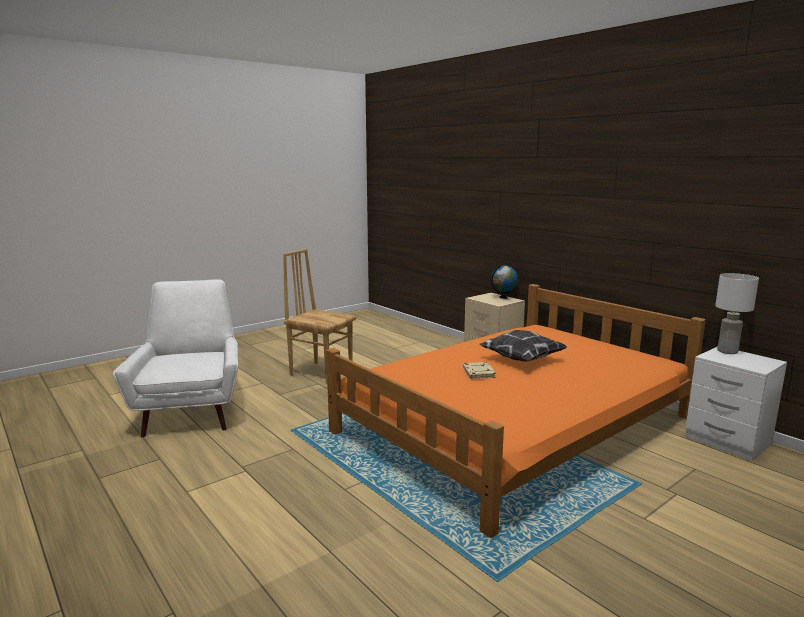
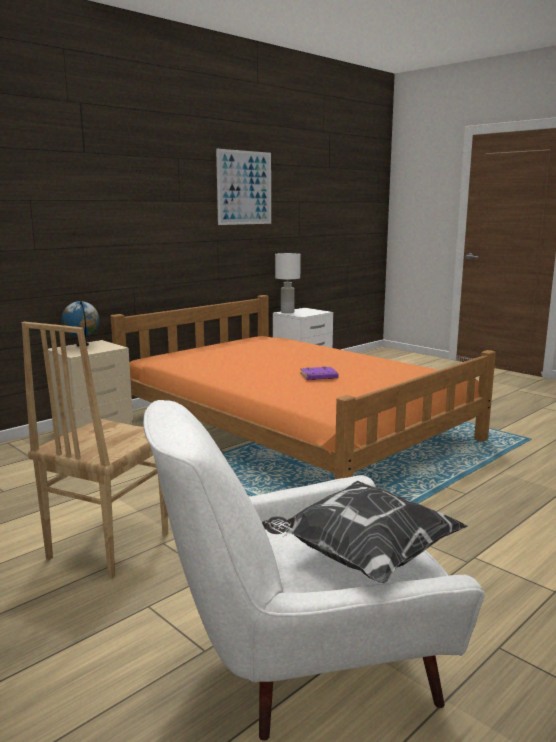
camera: 95 degrees left, 0 degrees up
(478, 373) = (318, 377): beige book -> purple book
(521, 359) = (271, 364): pillow -> pillow (360, 557)
(699, 187) = (244, 188): none -> picture

